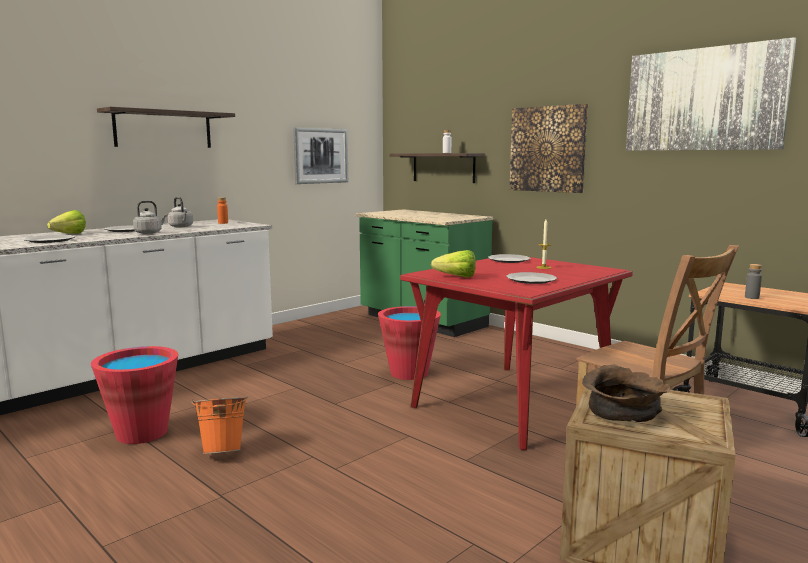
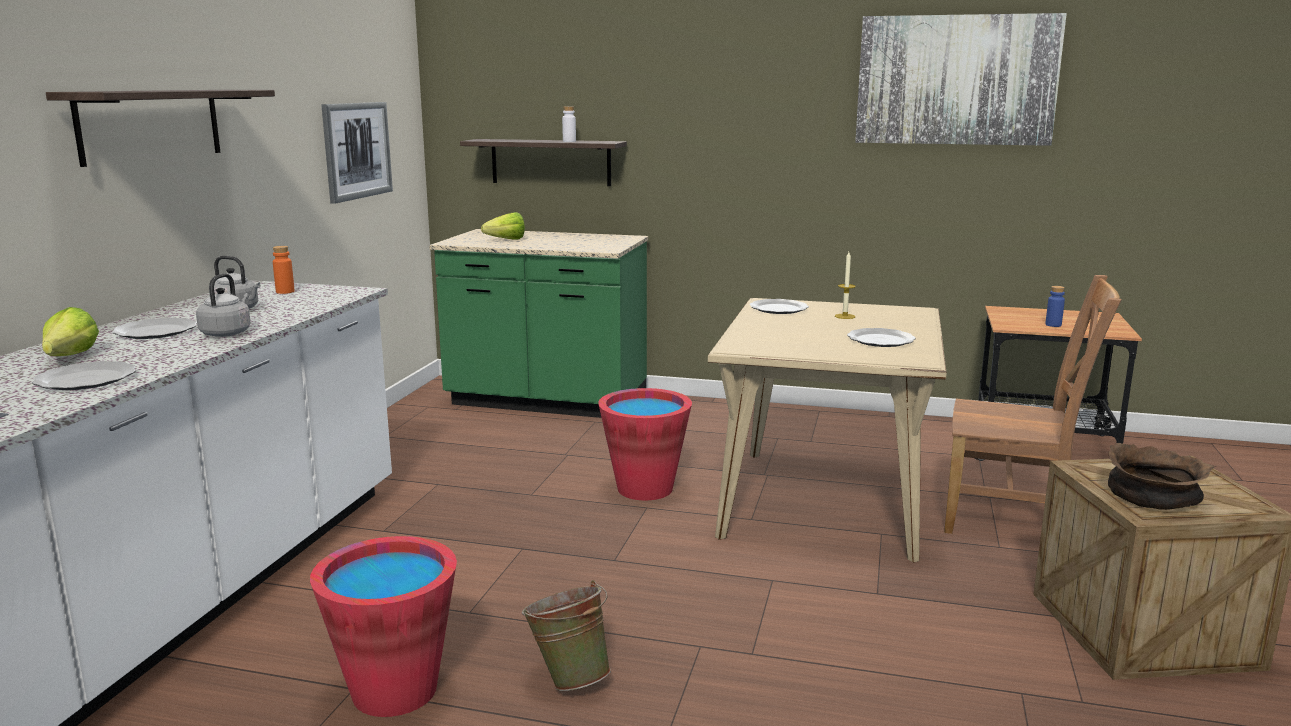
camera: 30 degrees left, 5 degrees up
(223, 451) = (569, 678): orange bucket -> green bucket
(452, 277) = (786, 349): lettuce -> lettuce (502, 240)
(513, 403) = (824, 502): red dining table -> beige dining table
(548, 149) = (734, 138): picture -> none
(752, 297) = (1053, 325): grey bottle -> blue bottle

